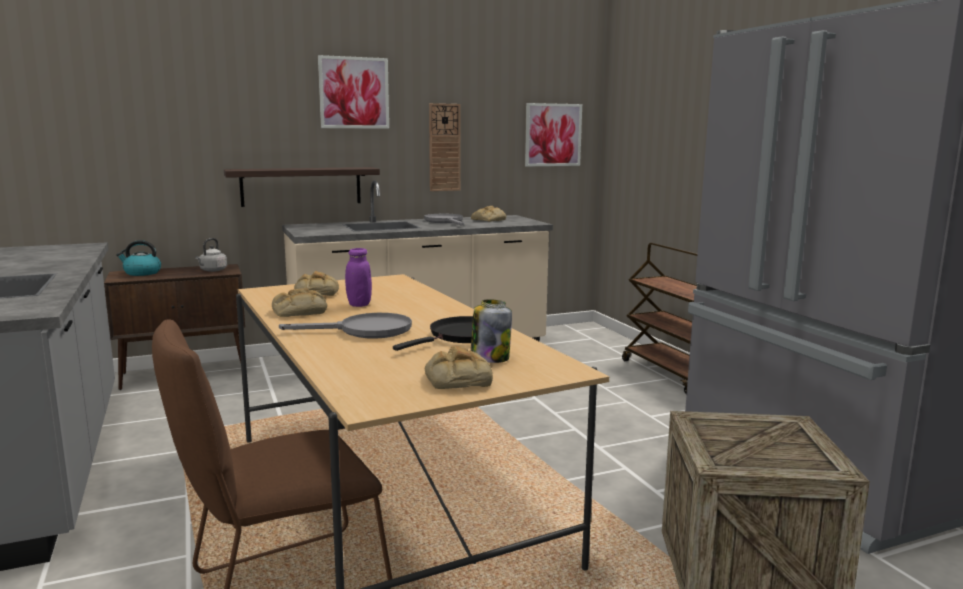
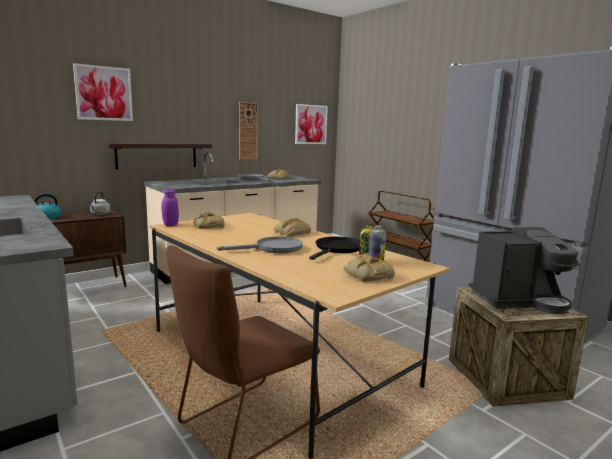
camera: 15 degrees left, 0 degrees up
(299, 311) = (212, 238): bread -> bread (292, 233)
(354, 93) = (191, 92): picture -> picture (104, 93)
(359, 304) = (247, 232): purple jar -> purple jar (170, 225)
(763, 440) = (519, 300): none -> coffee machine

